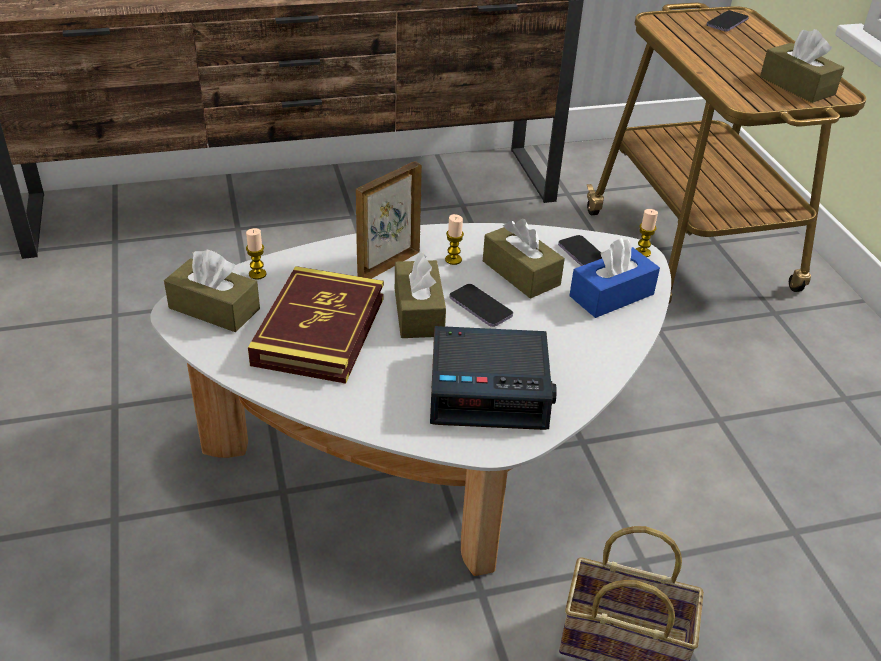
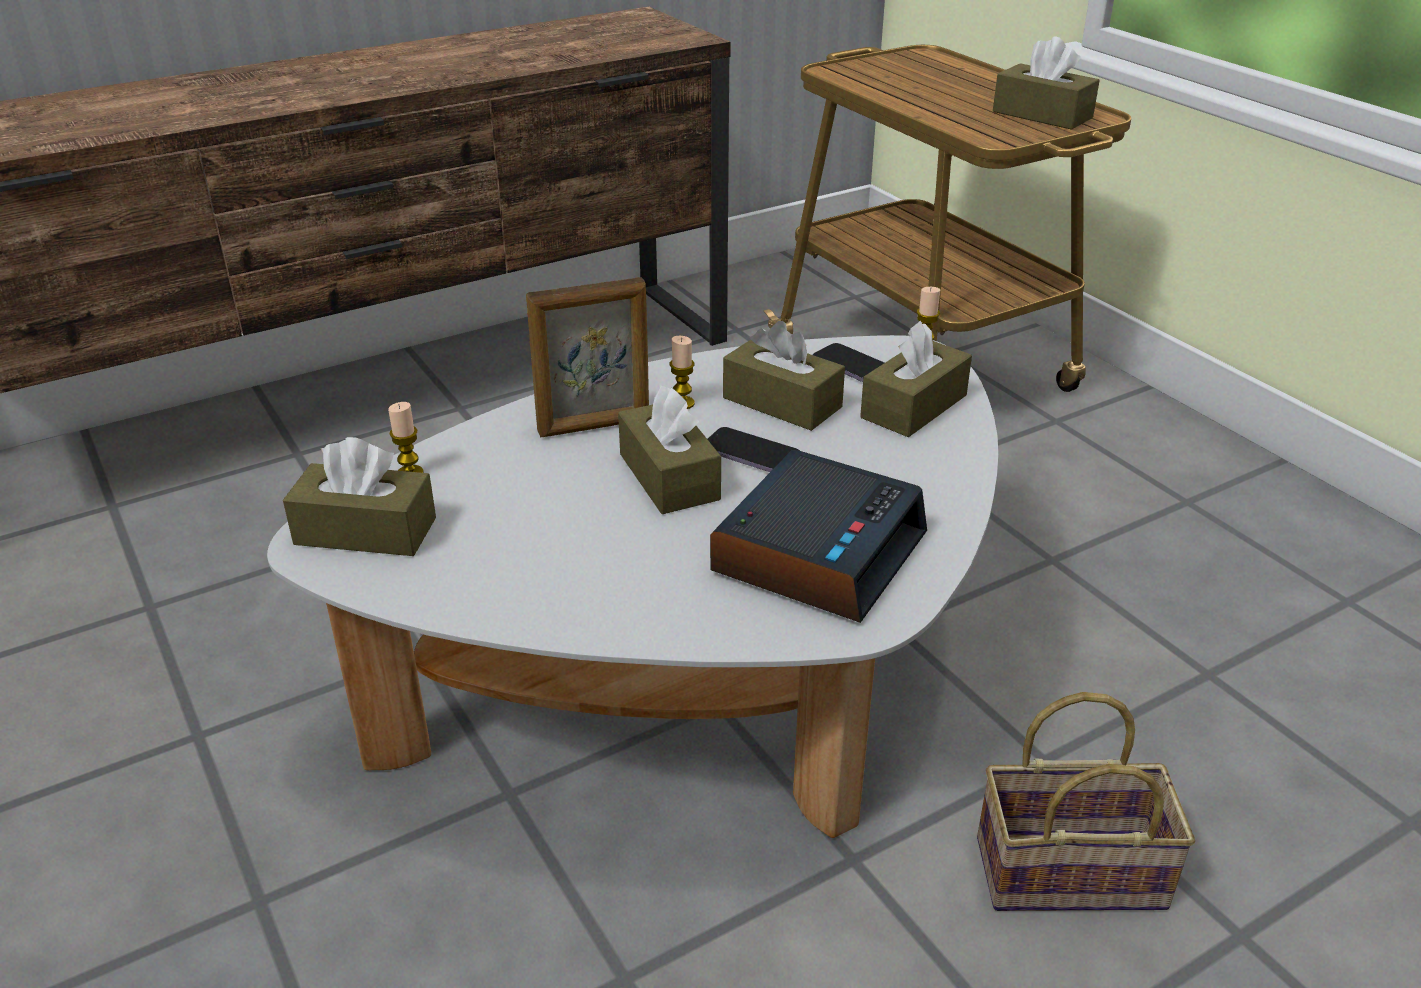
camera: 15 degrees left, 5 degrees down
(319, 330) = (539, 528): book -> none
(387, 265) = (594, 426): picture frame -> picture frame turned 135 degrees counterclockwise
(490, 388) = (818, 552): alarm clock -> alarm clock turned 45 degrees counterclockwise
(611, 295) = (914, 406): blue tissue box -> brown tissue box
(727, 23) = (915, 63): phone -> none

